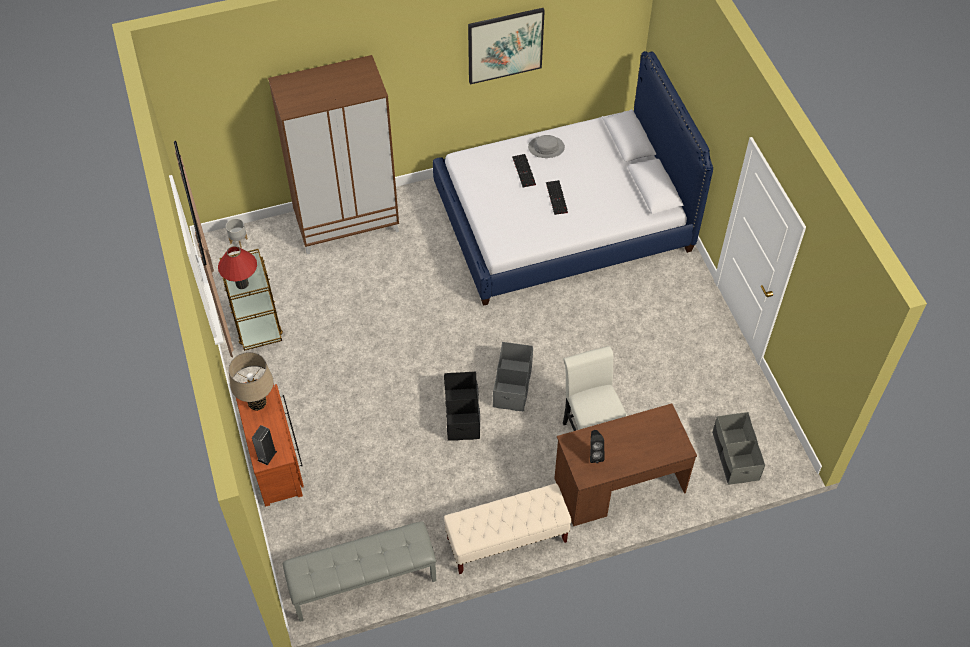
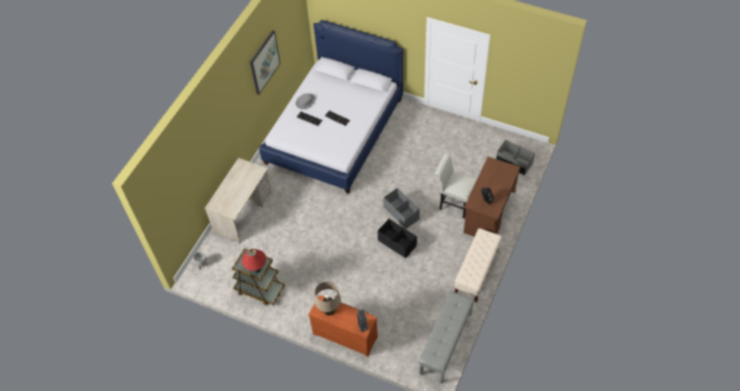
camera: 45 degrees left, 0 degrees up
(347, 223) = (243, 212): brown wardrobe -> beige desk

